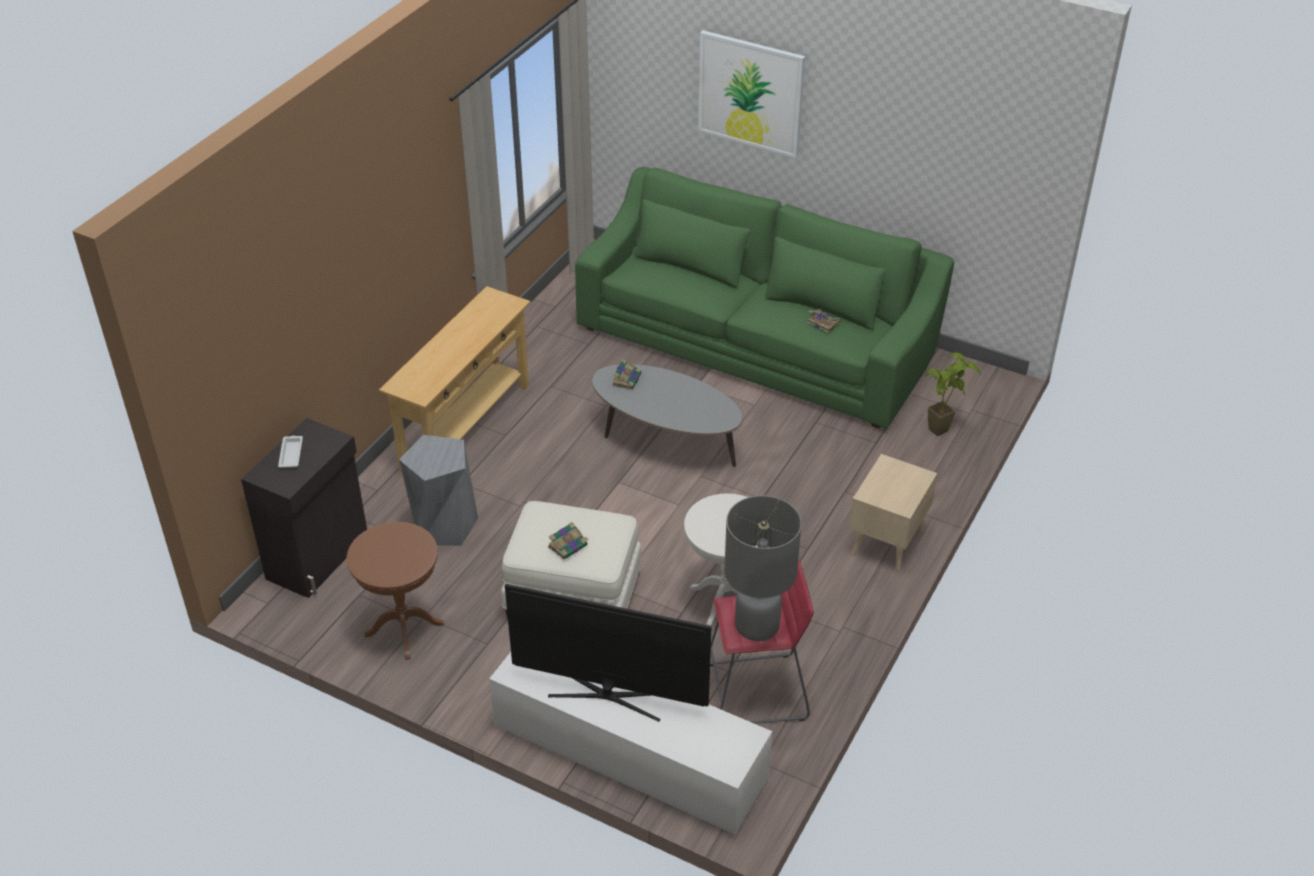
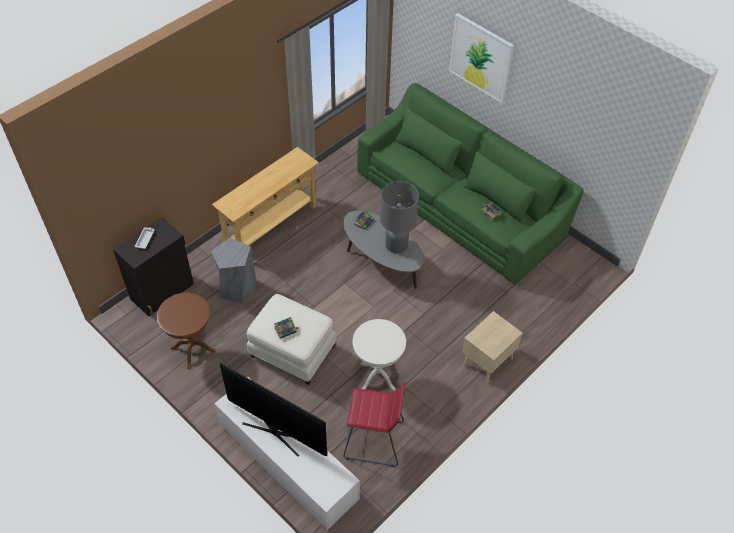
camera: 15 degrees right, 10 degrees up
(756, 625) = (370, 413): grey table lamp -> grey table lamp (396, 245)
(945, 429) = (552, 292): potted plant -> none

